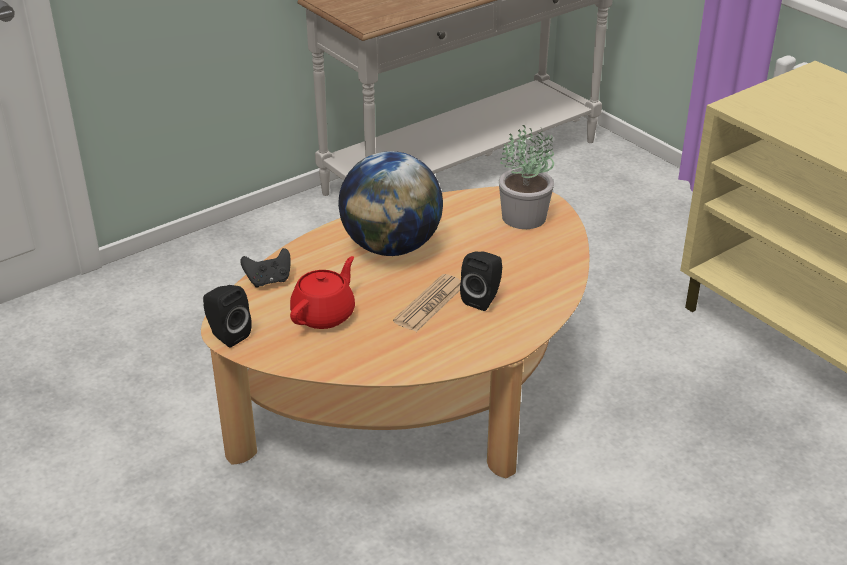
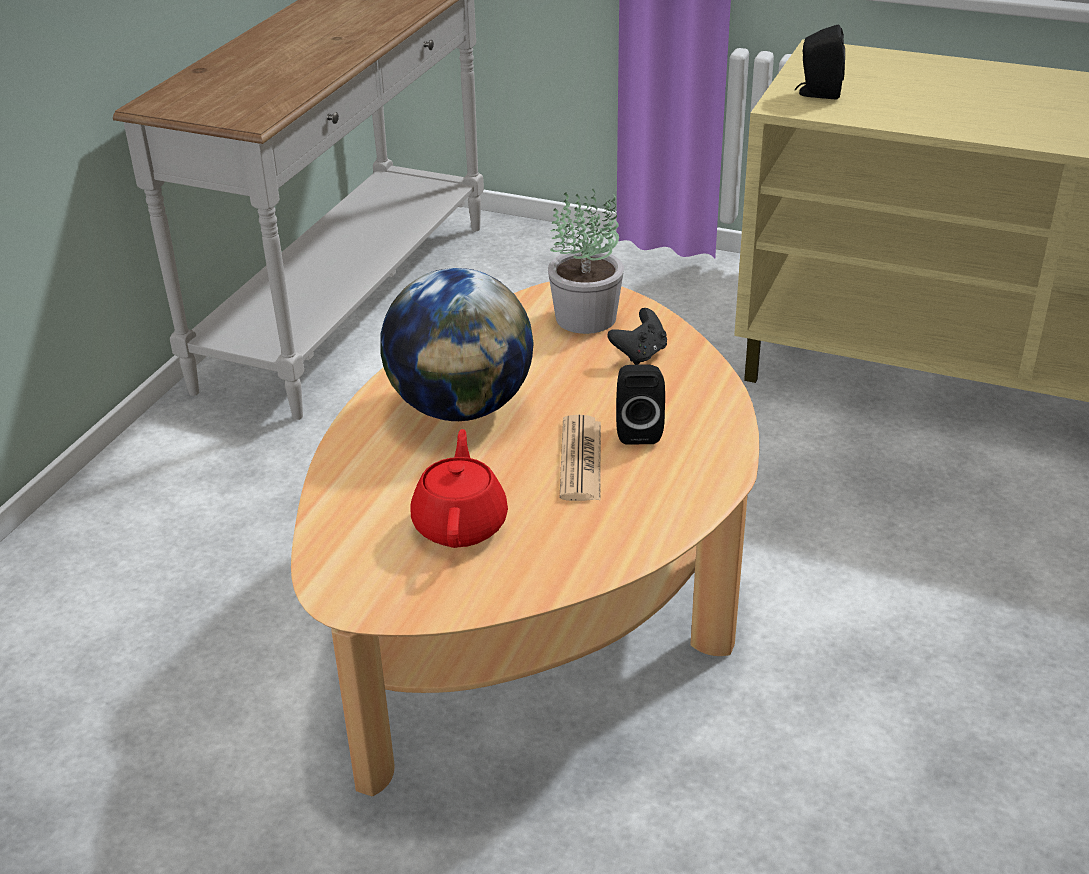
camera: 30 degrees left, 0 degrees up
(227, 335) = (353, 603): black speaker -> black speaker (817, 93)
(269, 281) = (340, 509): black game controller -> black game controller (640, 354)

